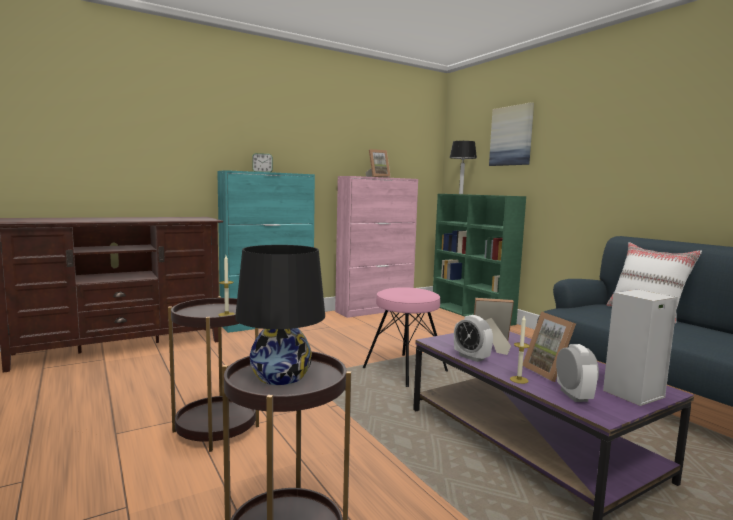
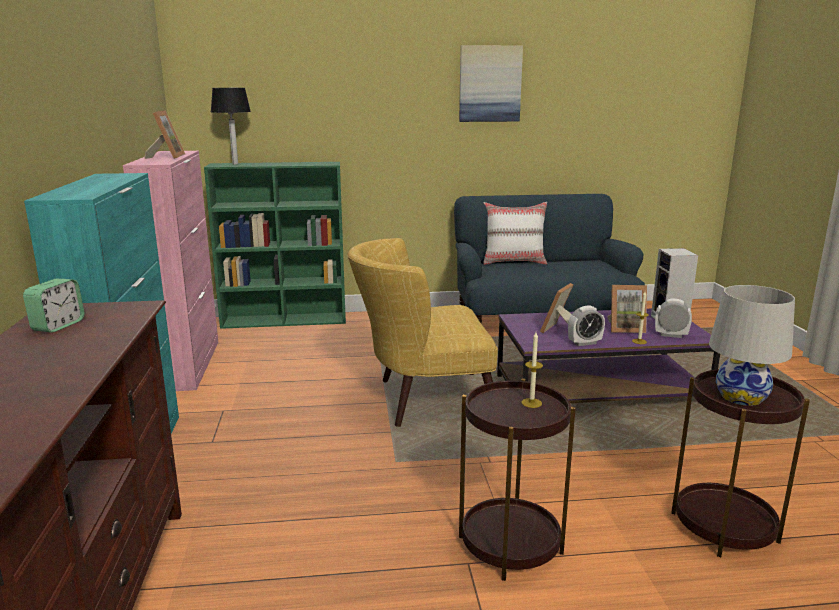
camera: 65 degrees left, 10 degrees up
(262, 172) = (87, 185): alarm clock -> alarm clock (58, 326)
(281, 376) = (741, 397): black table lamp -> white table lamp
(405, 370) = (422, 399): pink stool -> yellow armchair
(511, 136) = (303, 83): picture -> picture (490, 84)

